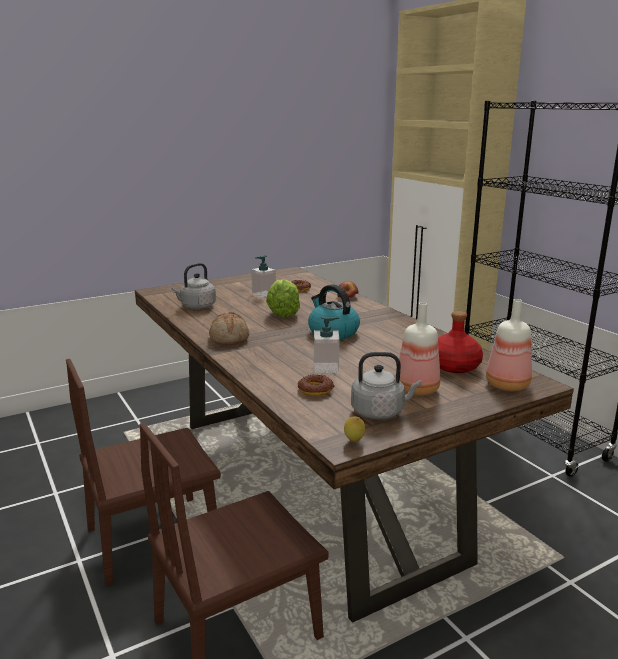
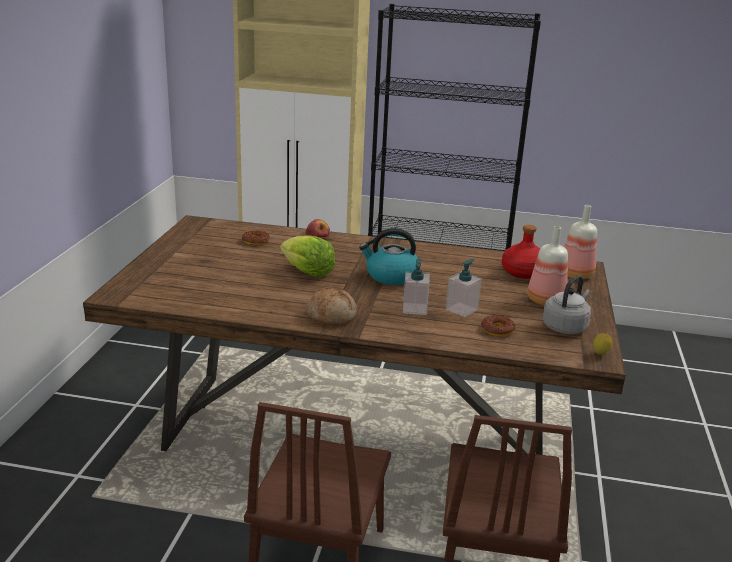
camera: 50 degrees left, 5 degrees up
(196, 307) = (213, 296): grey kettle -> none
(263, 294) = (239, 258): soap dispenser -> soap dispenser (414, 309)

